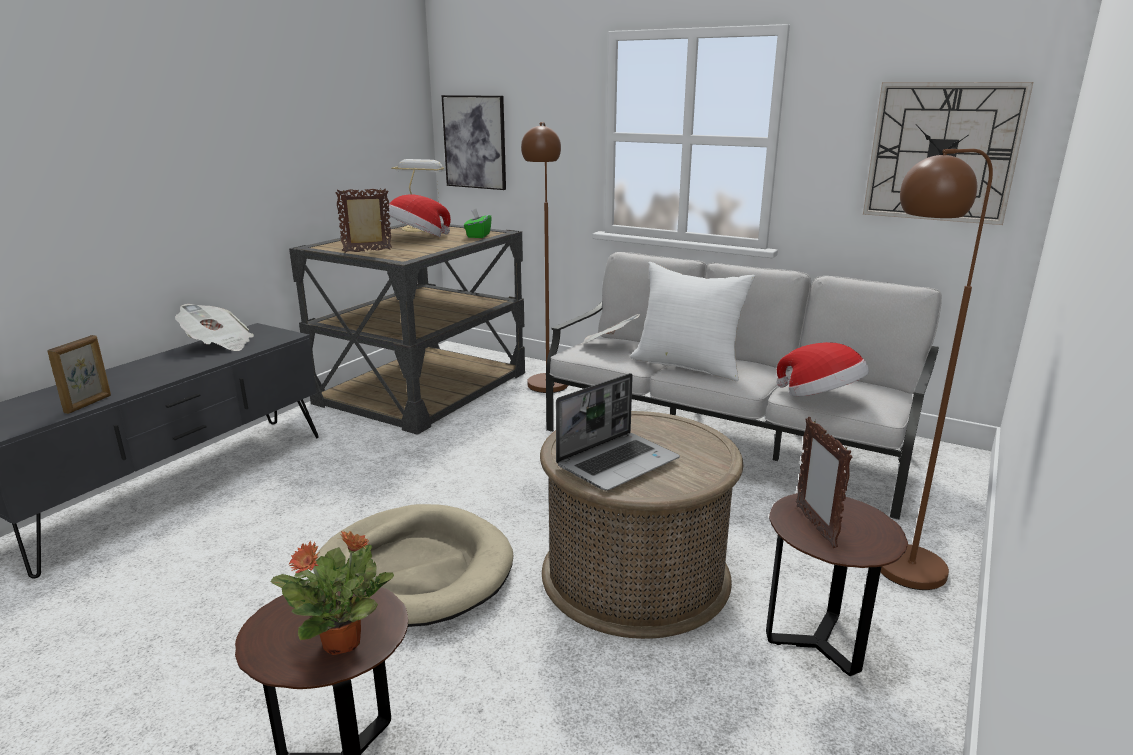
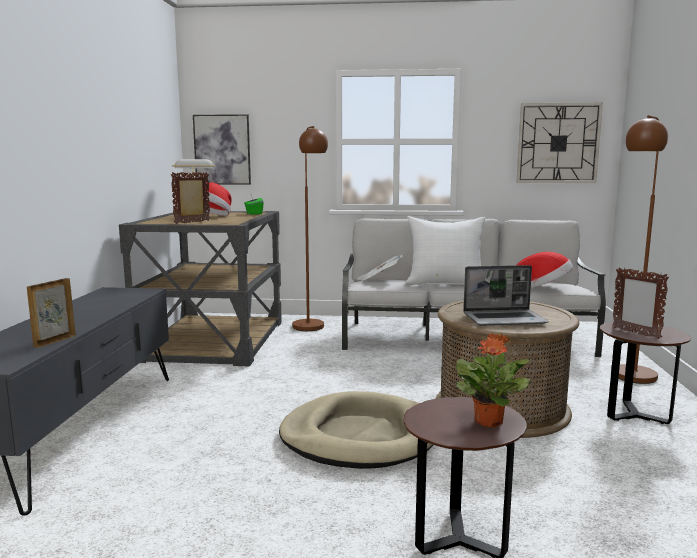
camera: 25 degrees left, 10 degrees down
(89, 404) = (54, 341): picture frame -> picture frame turned 150 degrees counterclockwise
(219, 344) = (97, 300): newspaper -> none
(618, 462) = (505, 319): laptop -> laptop turned 60 degrees clockwise

